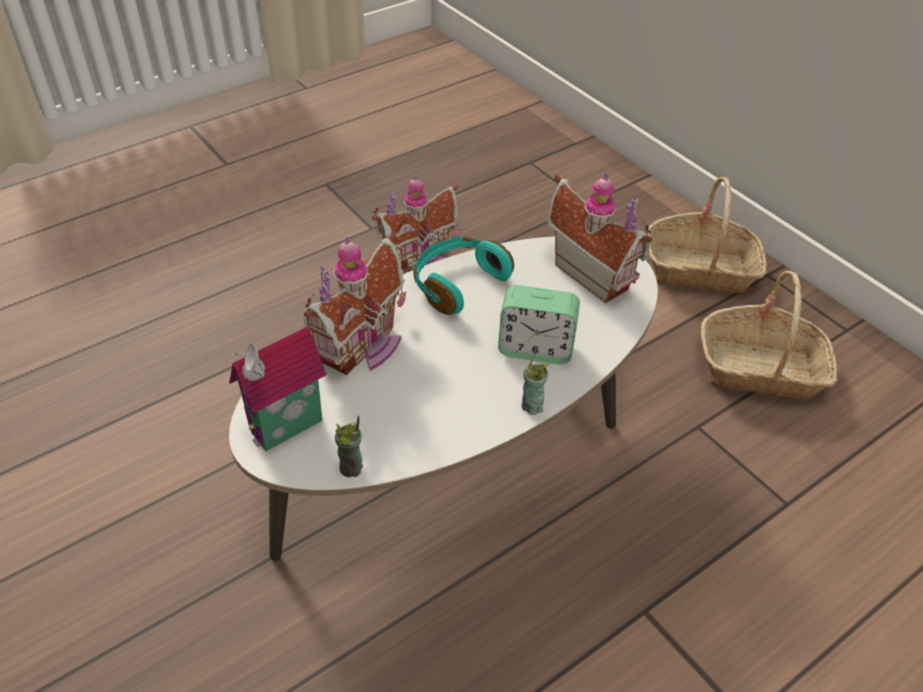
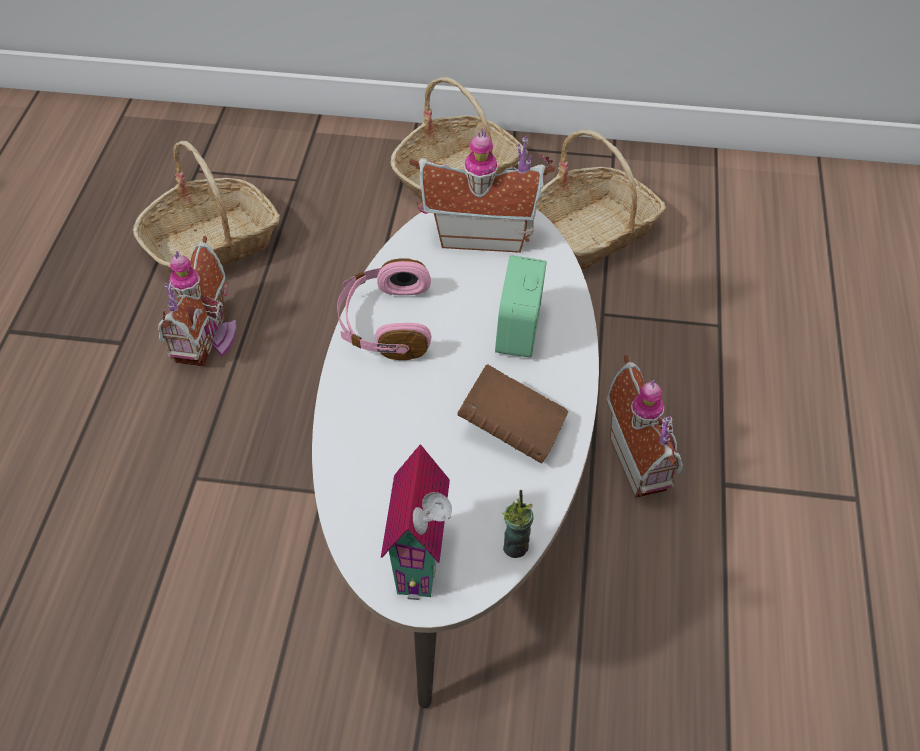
camera: 45 degrees left, 5 degrees up
(364, 346) = (385, 440): toy house -> toy house (644, 461)
(447, 401) = (512, 429): none -> brown book
(457, 283) = (385, 324): turquoise headphones -> pink headphones
(488, 208) = (212, 244): none -> basket
(531, 406) = (576, 380): cup -> none
(535, 348) = (519, 331): alarm clock -> alarm clock turned 135 degrees clockwise

